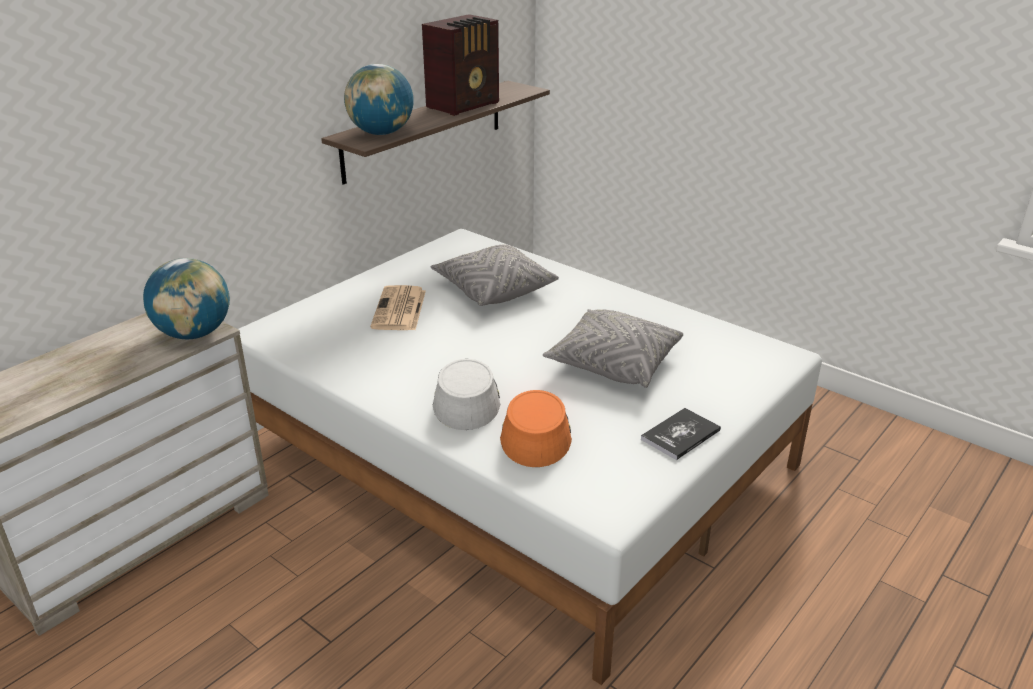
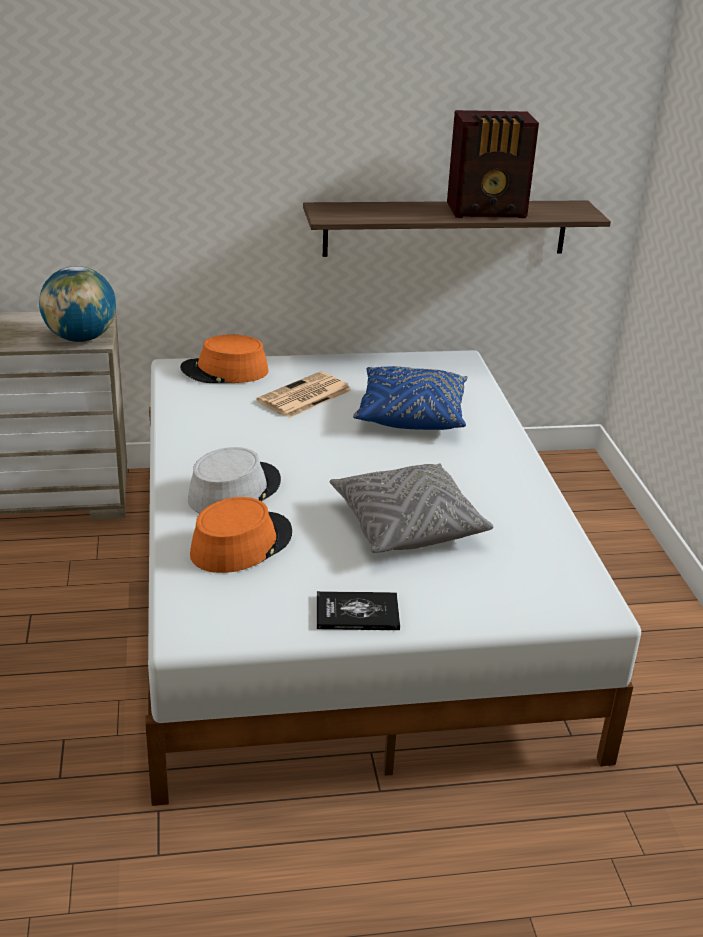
camera: 40 degrees right, 0 degrees up
(305, 318) = (224, 371): none -> orange hat
(381, 133) = (357, 213): globe -> none
(493, 289) = (411, 414): grey pillow -> blue pillow

